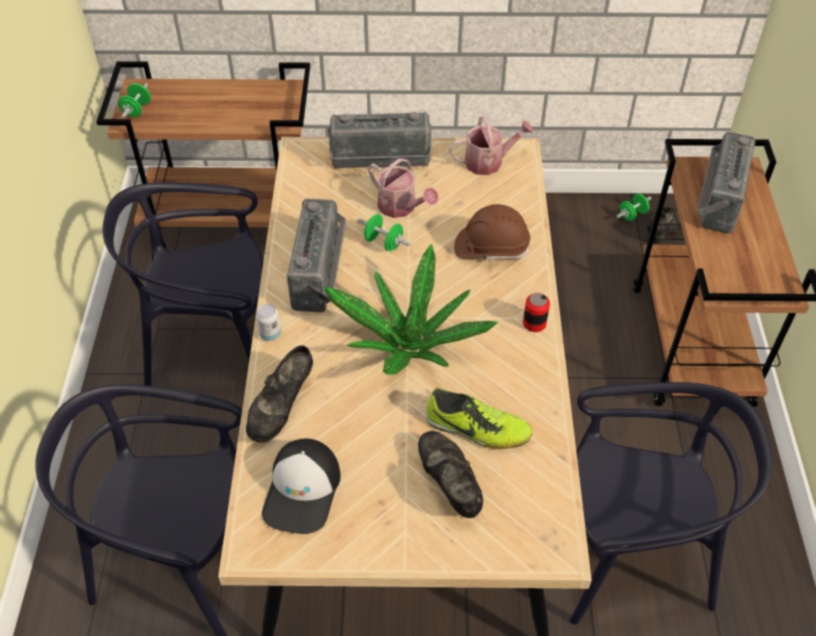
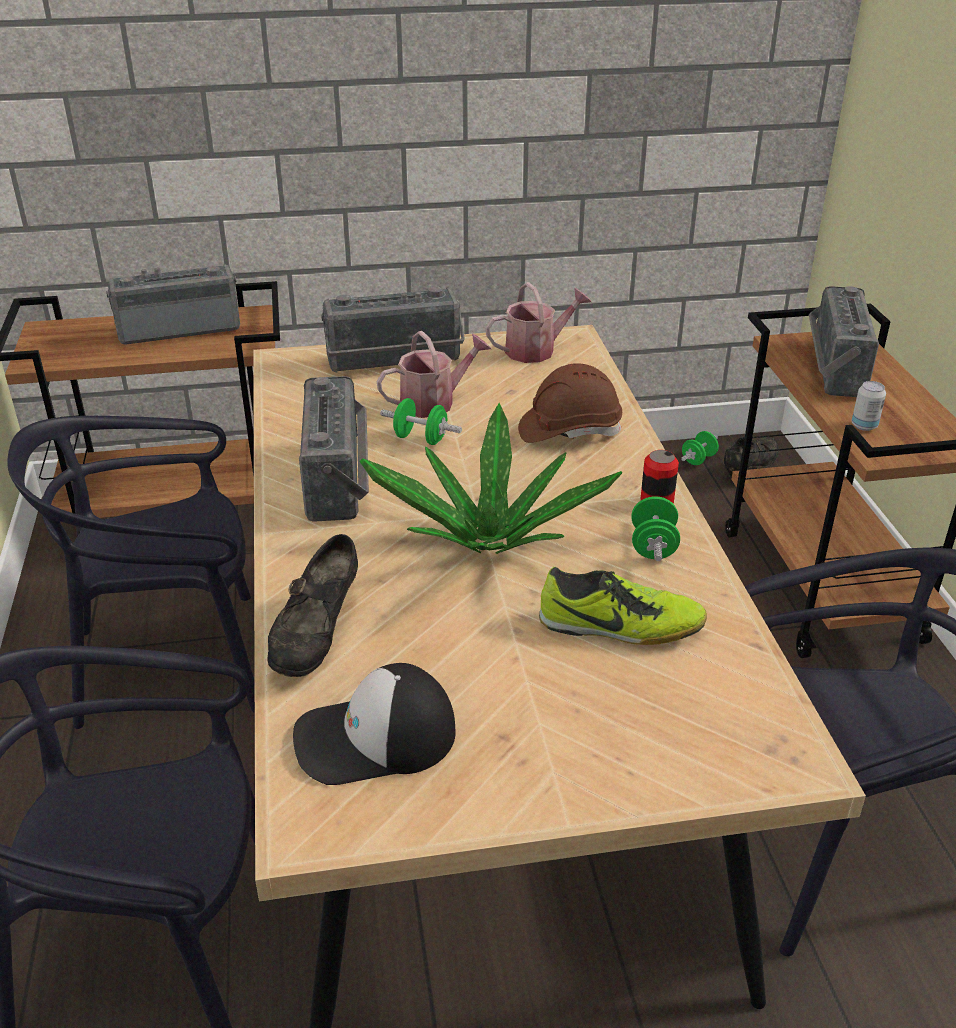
camera: 10 degrees left, 15 degrees down
(137, 110) = (46, 349): green dumbbell -> green dumbbell (653, 546)
(234, 98) = (179, 328): none -> radio
(270, 334) = (281, 552): can -> can (864, 426)
(303, 491) = (374, 738): cap -> cap turned 75 degrees clockwise
(401, 207) = (434, 402): watering can -> watering can turned 60 degrees counterclockwise
(449, 485) = (602, 700): black shoe -> none

